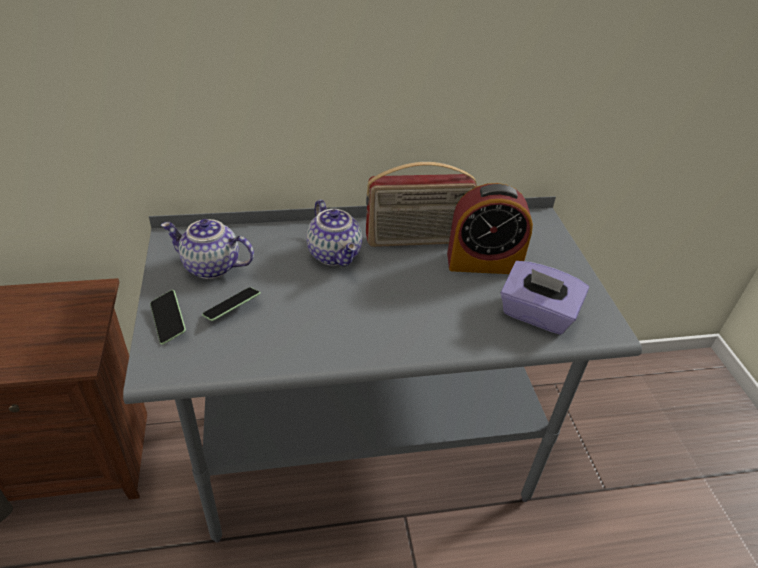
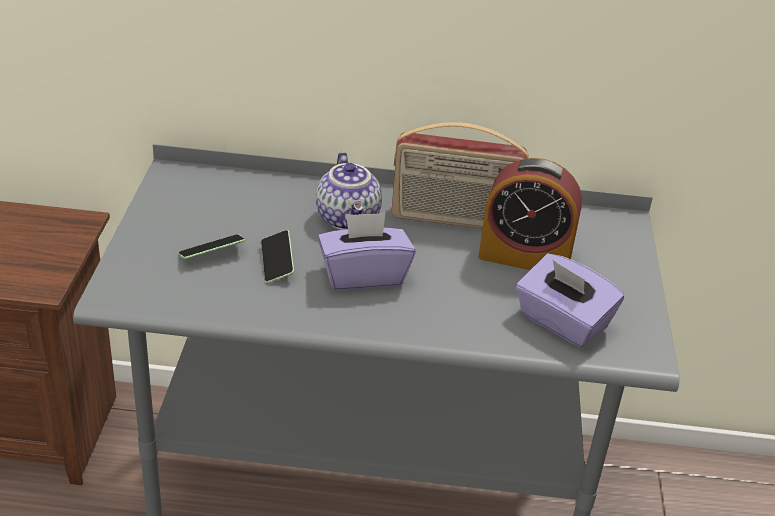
camera: 15 degrees right, 5 degrees down
(169, 322) = (140, 254): phone -> phone (277, 264)
(210, 267) = (203, 208): teapot -> none
(366, 304) = (363, 275): none -> purple tissue box

